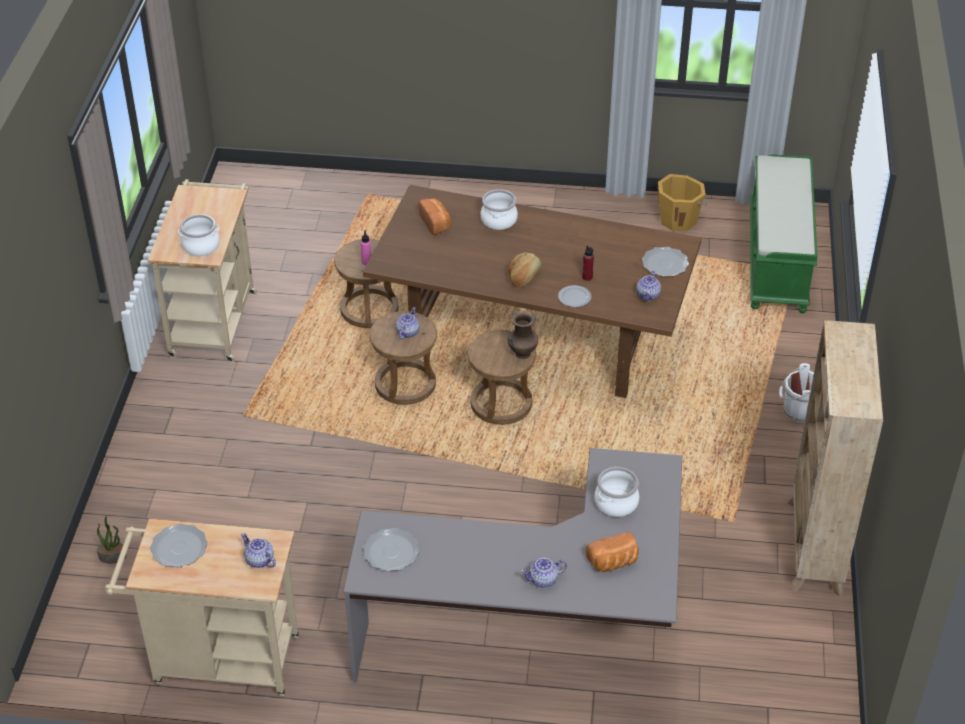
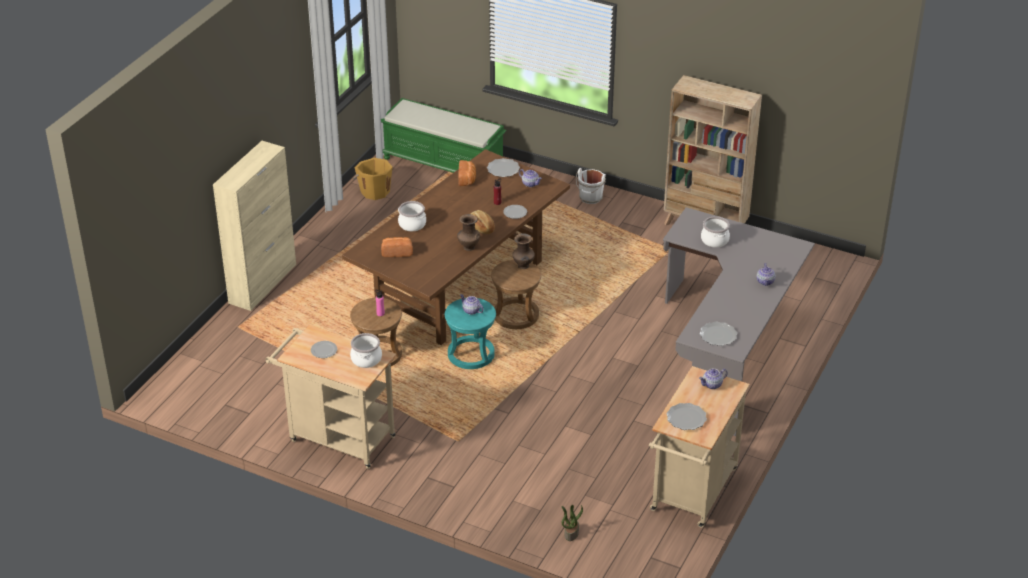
camera: 70 degrees left, 5 degrees down
(205, 212) = (324, 350): none -> plate
(405, 385) = (471, 355): brown stool -> turquoise stool
(452, 188) = (263, 283): none -> beige cabinet
(477, 277) = (468, 247): none -> brown vase
(613, 562) = (762, 253): bread -> bread (467, 179)

